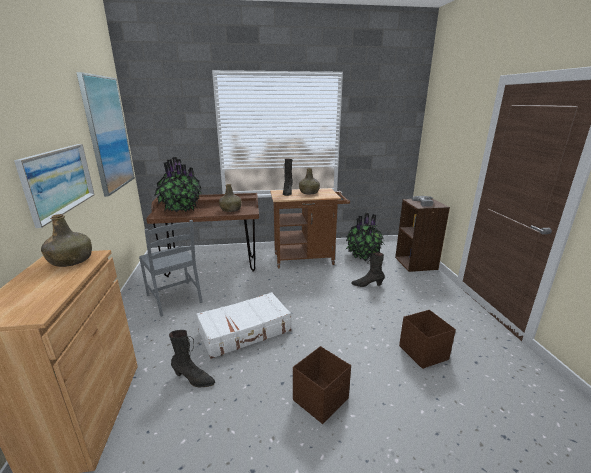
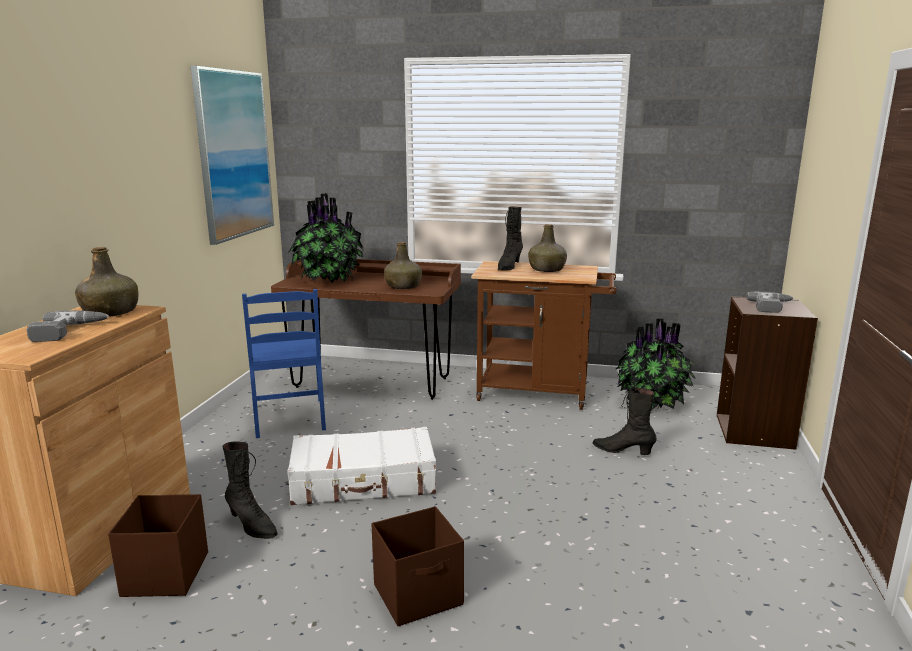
camera: 20 degrees right, 5 degrees down
(51, 284) = (69, 332): none -> power drill
(59, 181) = (133, 211): picture -> none
(175, 298) = (290, 418): grey chair -> blue chair
(423, 353) = (650, 575): brown storage box -> brown storage box (164, 575)

